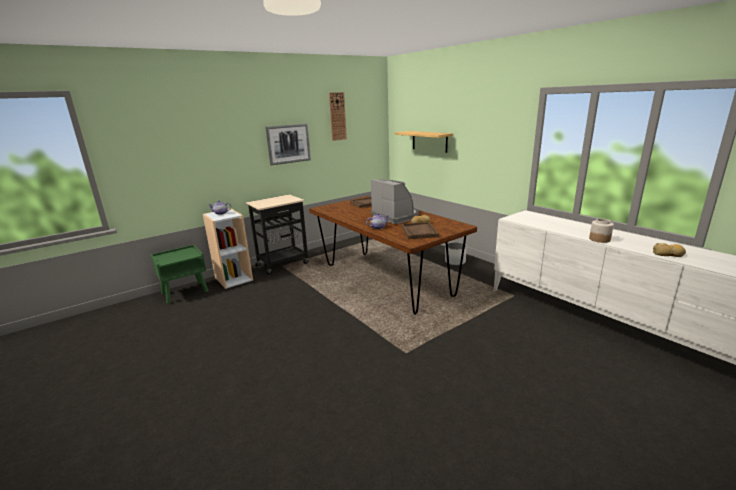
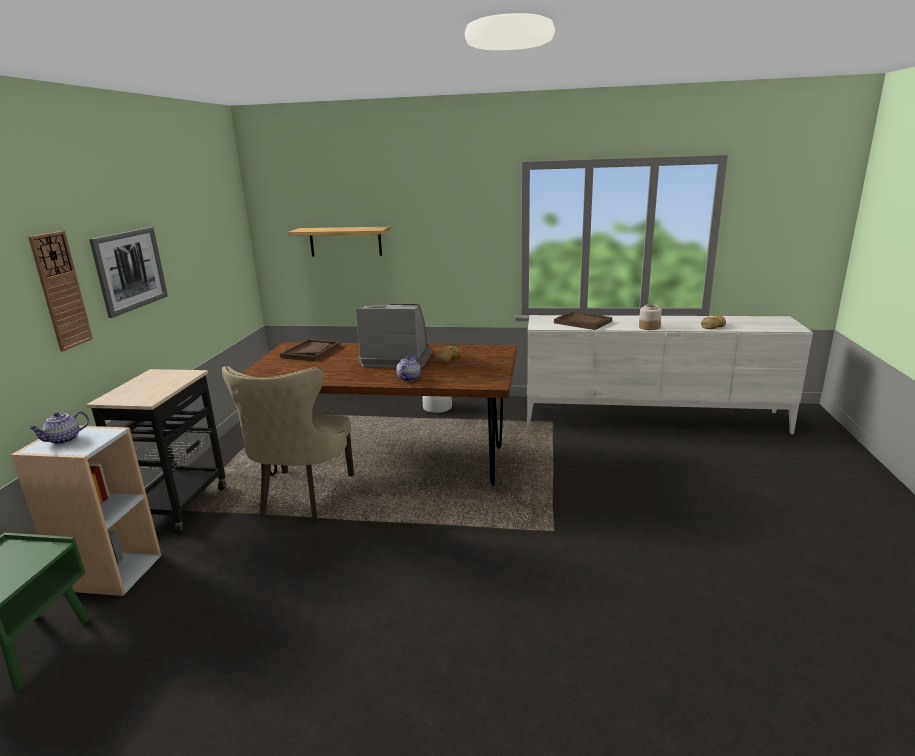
camera: 45 degrees left, 0 degrees up
(327, 279) = (302, 496): none -> beige chair
(337, 116) = (188, 211): wall clock -> wall clock (61, 291)
(419, 232) = (471, 368): brown tray -> brown tray (583, 322)

